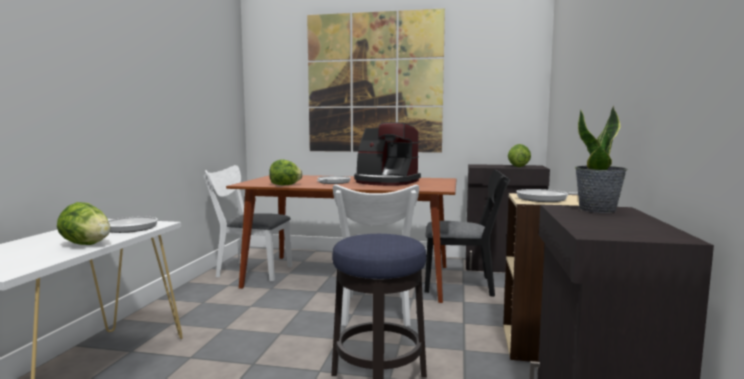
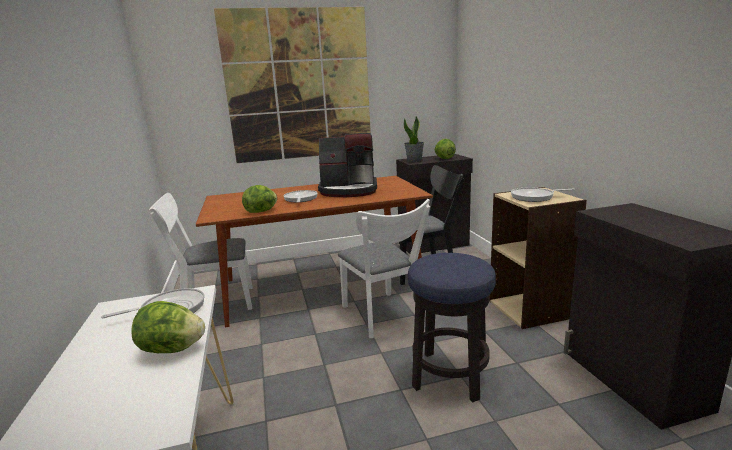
camera: 25 degrees left, 10 degrees up
(598, 210) = (624, 211): potted plant -> potted plant (414, 161)

